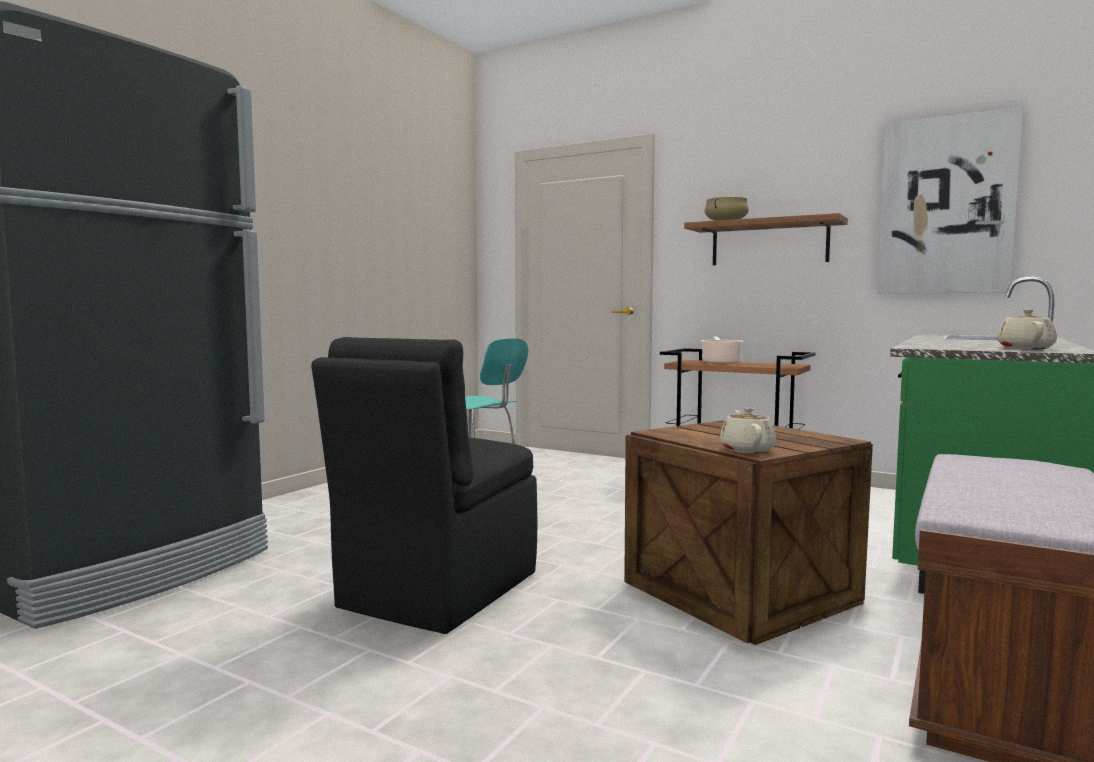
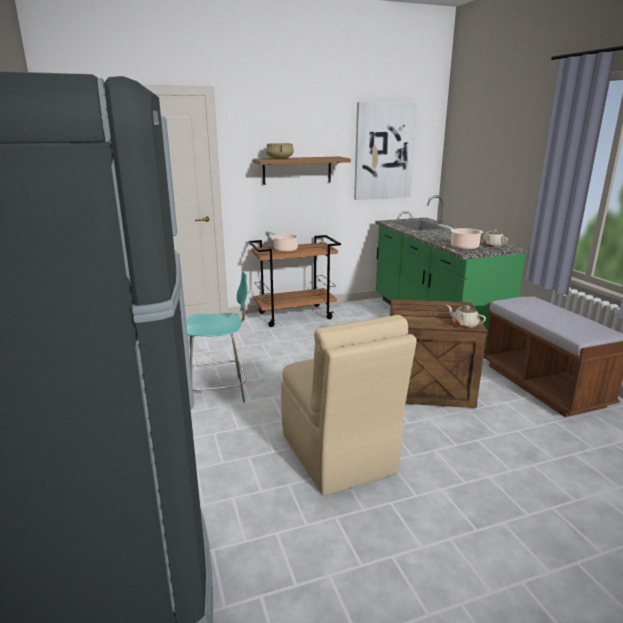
camera: 50 degrees left, 15 degrees up
(436, 591) = (338, 455): black chair -> beige chair
(944, 346) = (462, 246): none -> cooking pot

